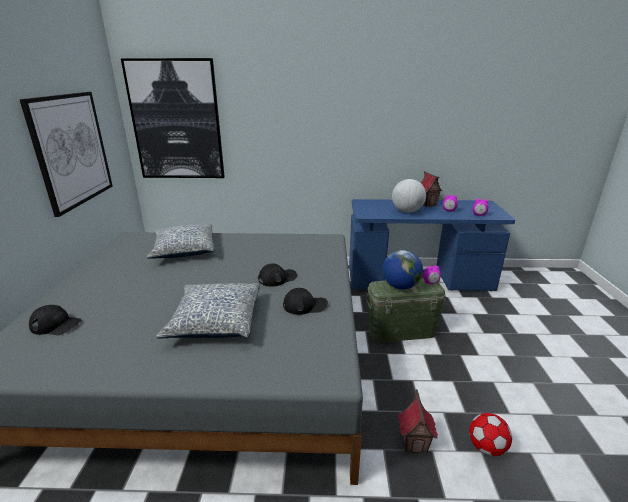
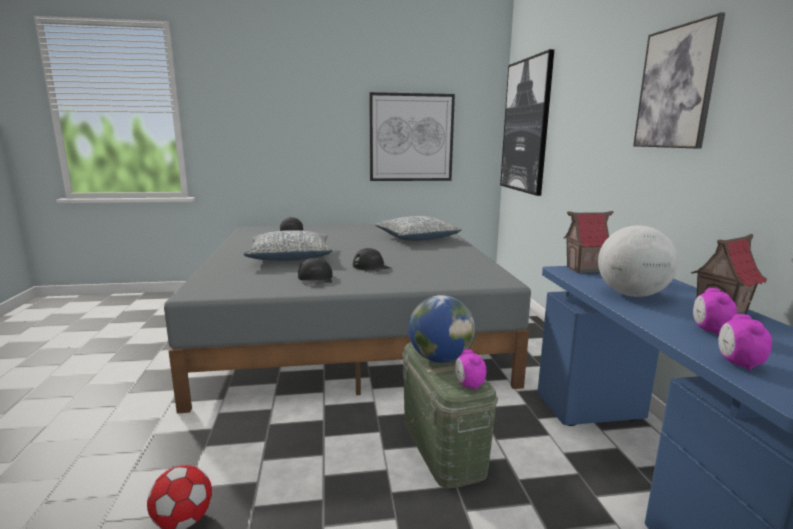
camera: 80 degrees right, 10 degrees down
(361, 105) = (676, 88): none -> picture
(414, 443) = (213, 452): toy house -> toy house (584, 269)

